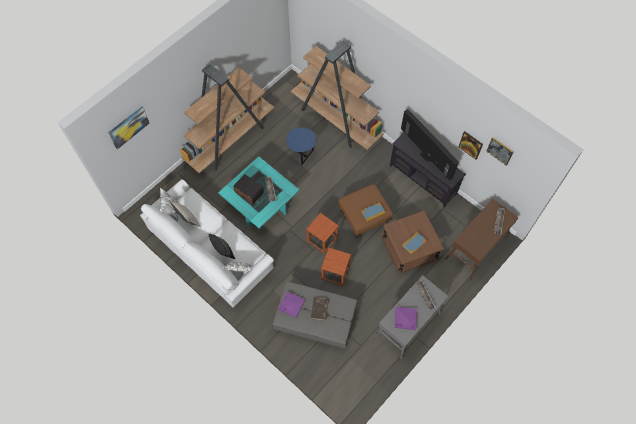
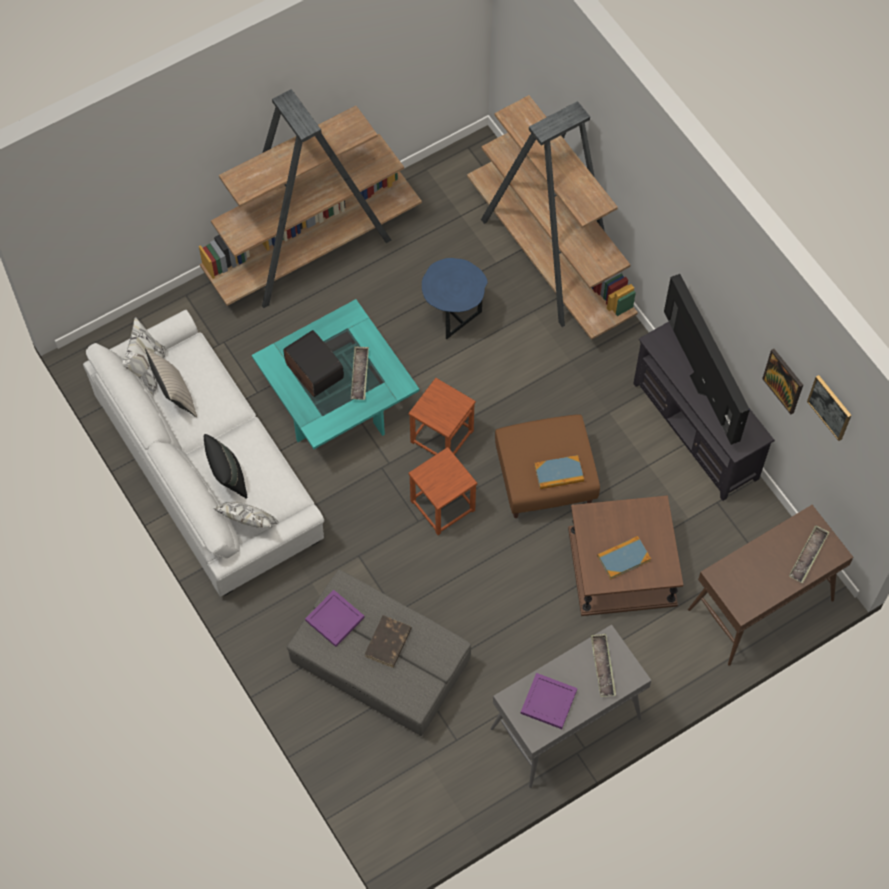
camera: 15 degrees right, 0 degrees up
(128, 127) = (97, 183): picture -> none
(335, 272) = (449, 579): brown stool -> brown stool (441, 436)

